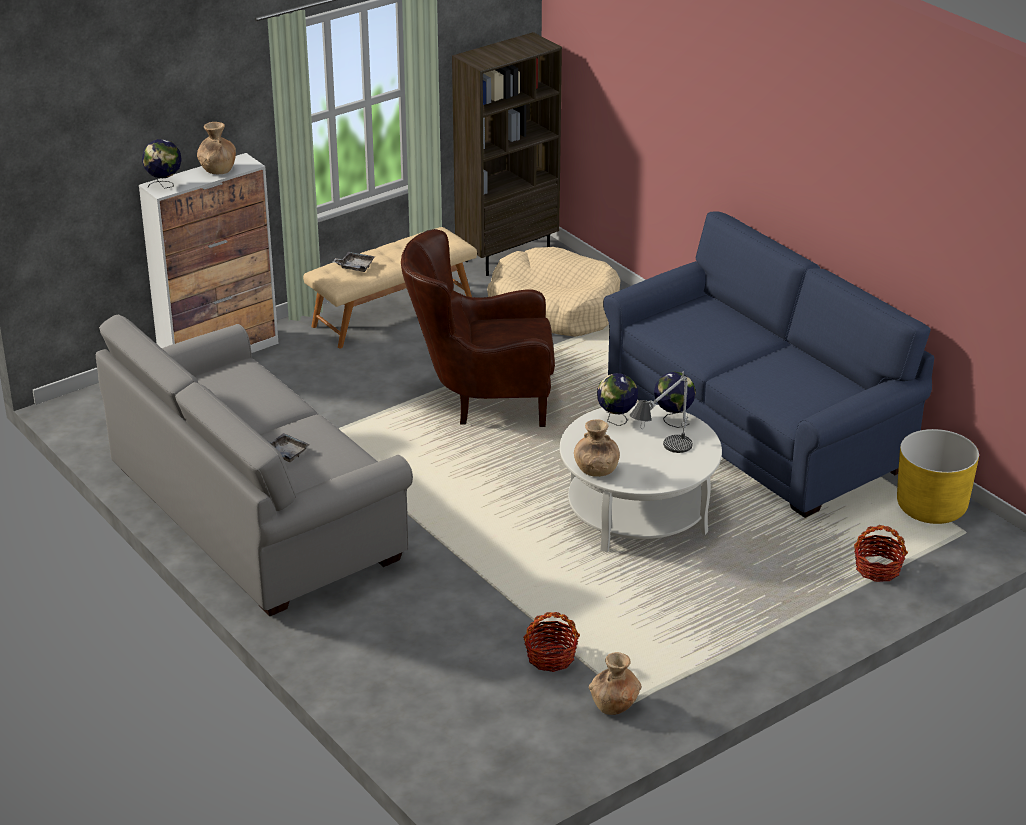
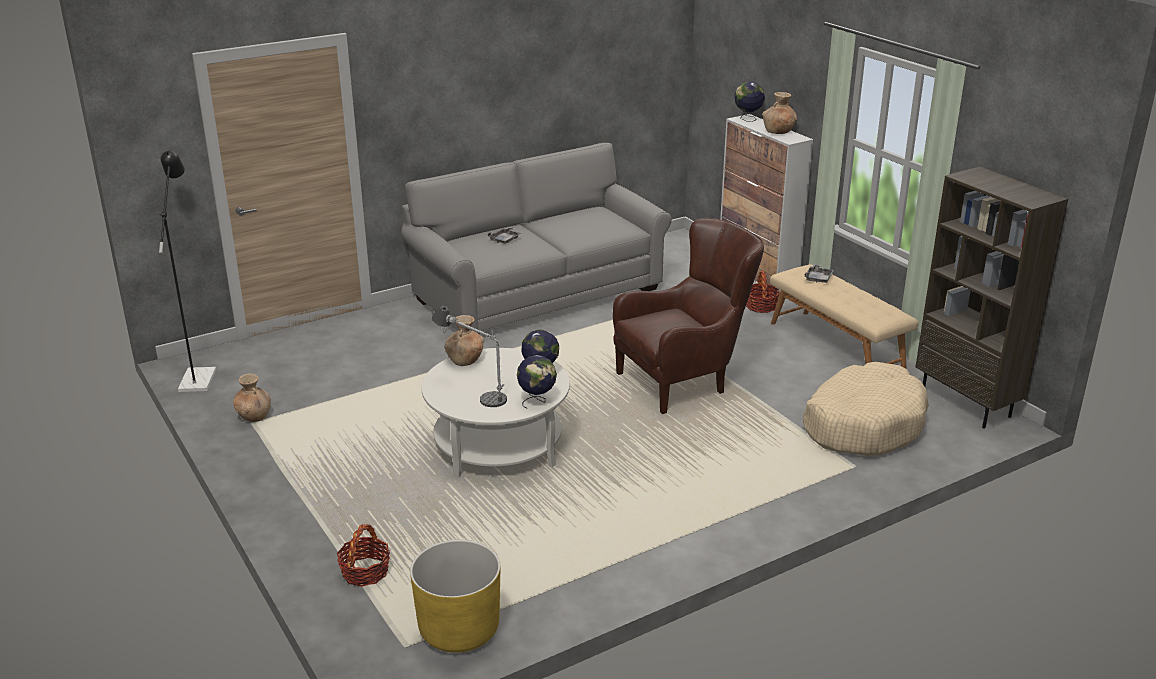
camera: 95 degrees right, 5 degrees down
(482, 401) = (685, 381): brown armchair -> brown armchair turned 60 degrees clockwise
(517, 783) = (199, 376): none -> black floor lamp
(550, 657) = (322, 394): basket -> basket (761, 306)
(757, 428) = (631, 526): blue sofa -> none

